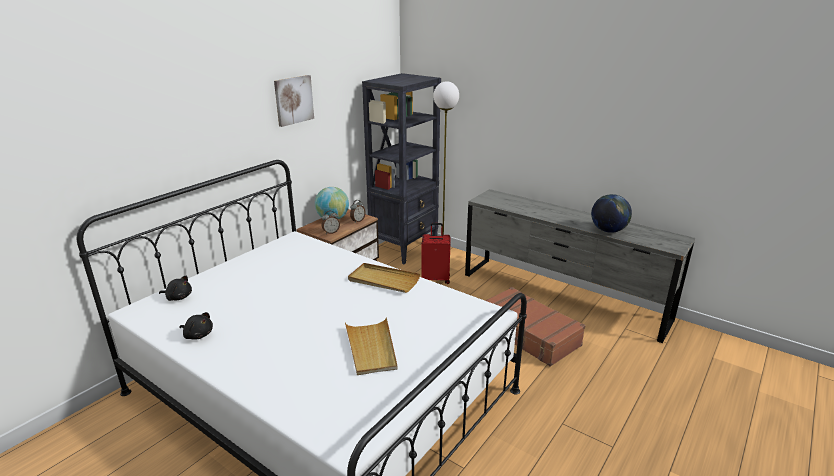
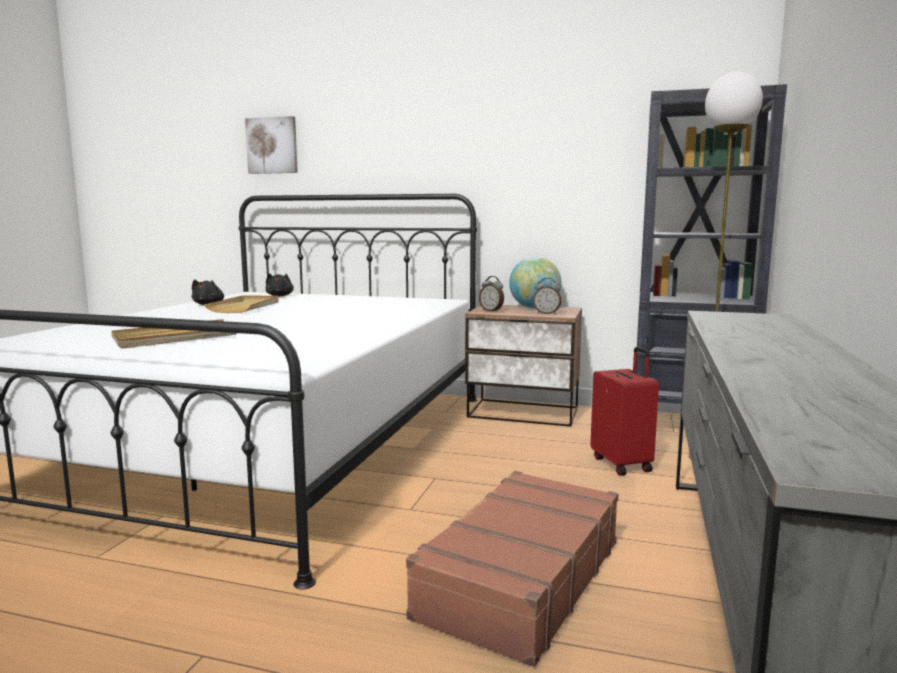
camera: 70 degrees right, 15 degrees down
(293, 100) = (511, 123): picture -> picture (272, 145)
(383, 280) = (360, 328): beige tray -> beige tray (245, 307)
(608, 231) = (775, 386): globe -> none

